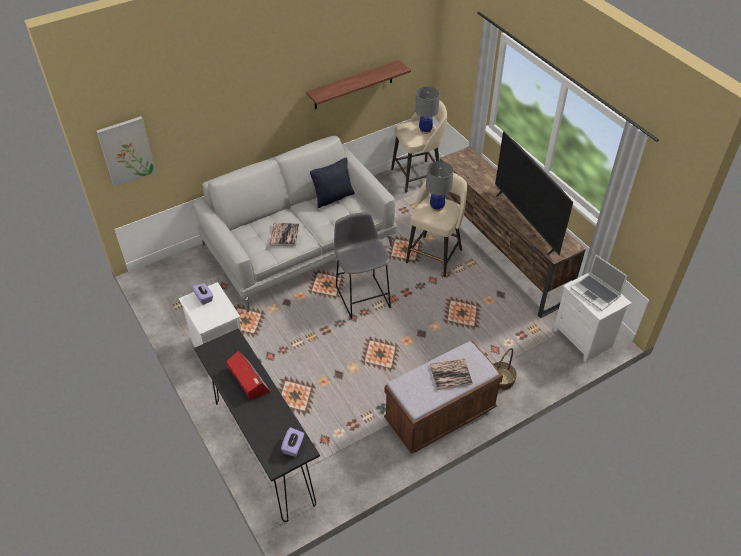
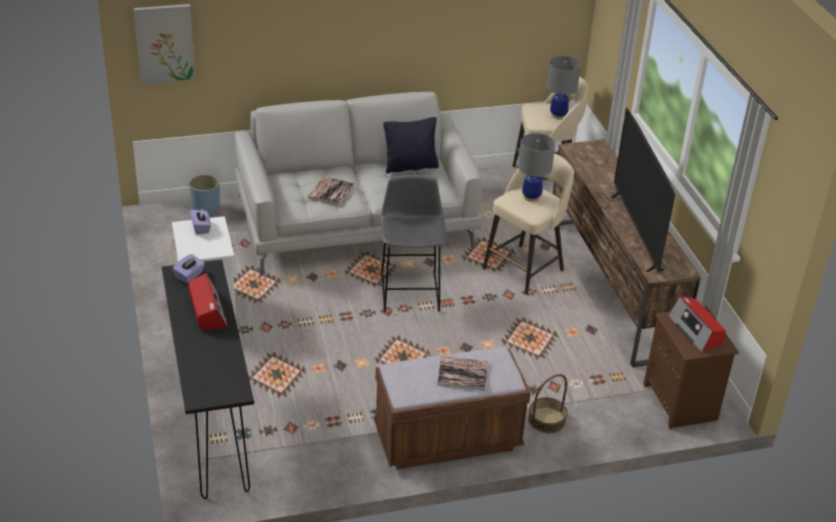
camera: 15 degrees right, 10 degrees down
(181, 261) = (206, 207): none -> blue planter
(293, 447) = (227, 386): purple tissue box -> purple tissue box (189, 276)
(353, 85) = (469, 33): shelf -> none
(584, 338) = (681, 403): white nightstand -> brown nightstand
(596, 293) = (695, 331): laptop -> radio

